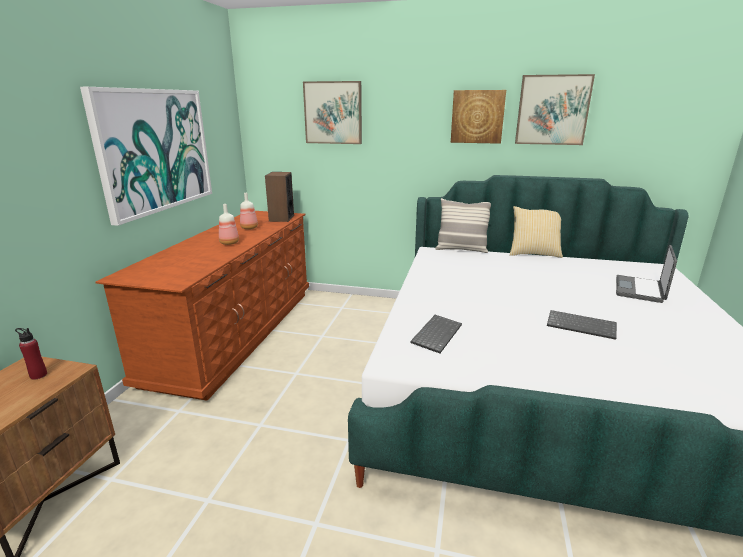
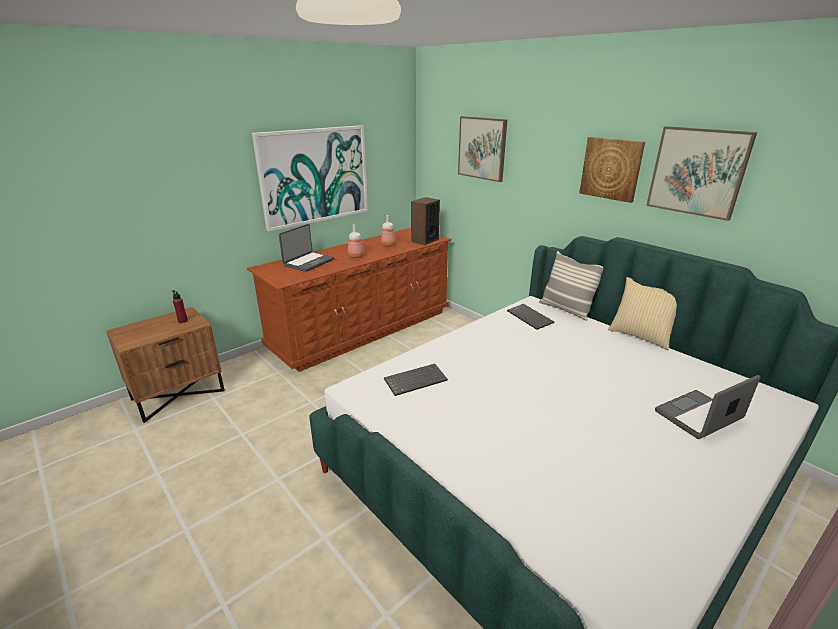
camera: 35 degrees right, 5 degrees up
(178, 259) = (308, 262): none -> laptop
(582, 326) = (555, 424): keyboard -> keyboard (530, 317)

